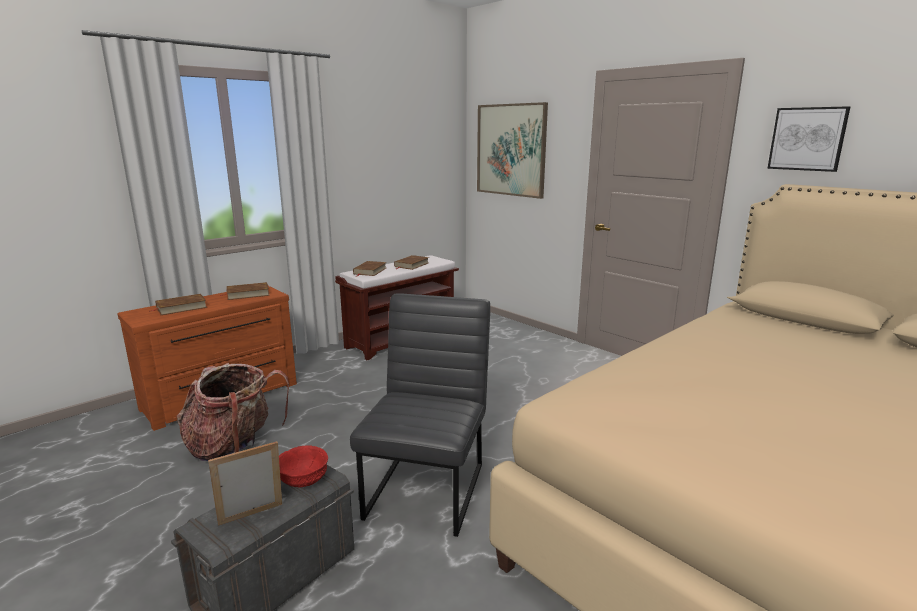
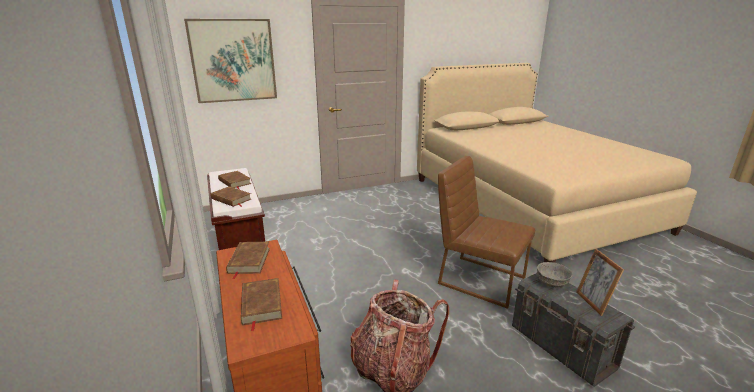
camera: 70 degrees left, 5 degrees up
(303, 480) = (551, 283): red bowl -> grey bowl
(428, 488) = (479, 279): grey chair -> brown chair
(807, 139) = (436, 43): picture -> none

